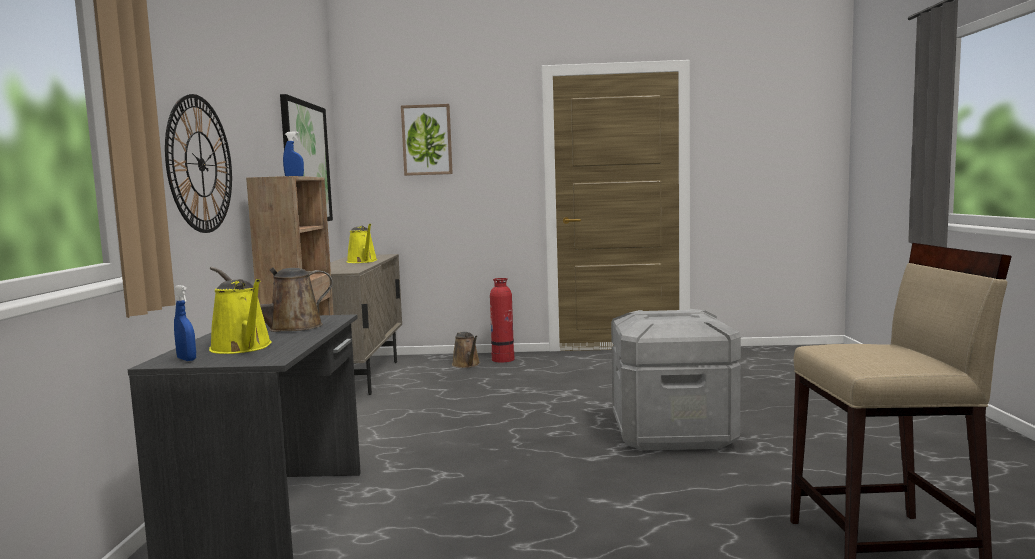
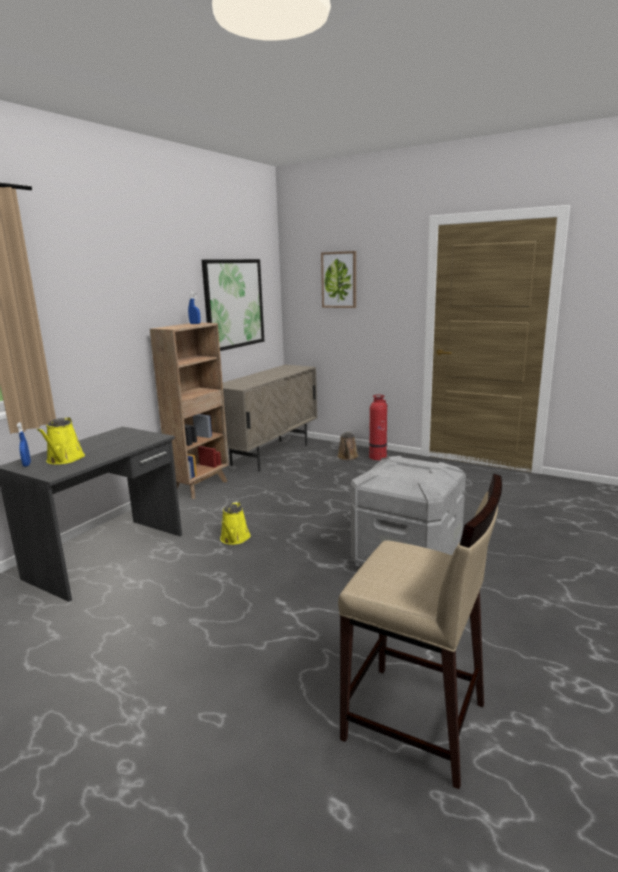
camera: 30 degrees right, 10 degrees up
(200, 164) = (103, 326): wall clock -> none
(289, 328) = (118, 443): brown watering can -> none
(363, 261) = (274, 375): yellow watering can -> yellow watering can (234, 539)

